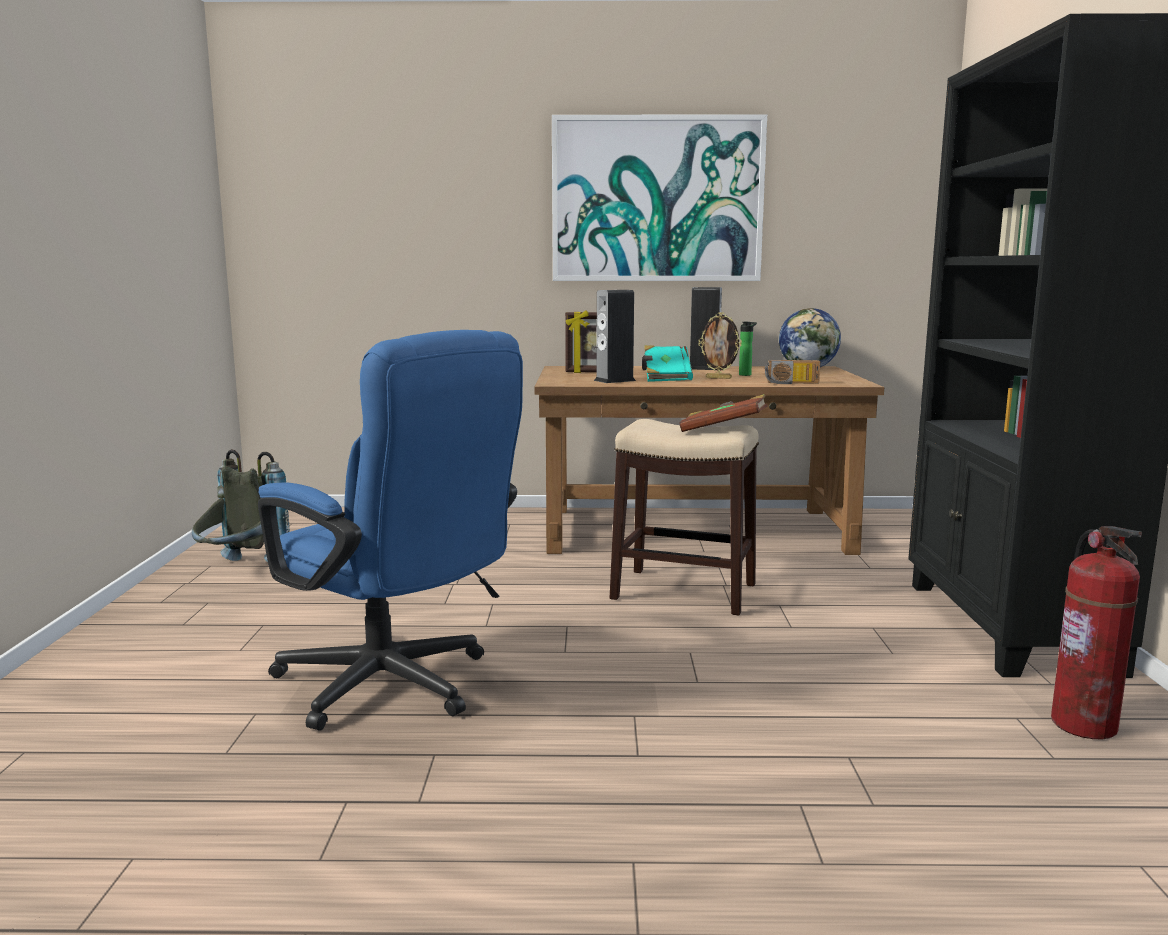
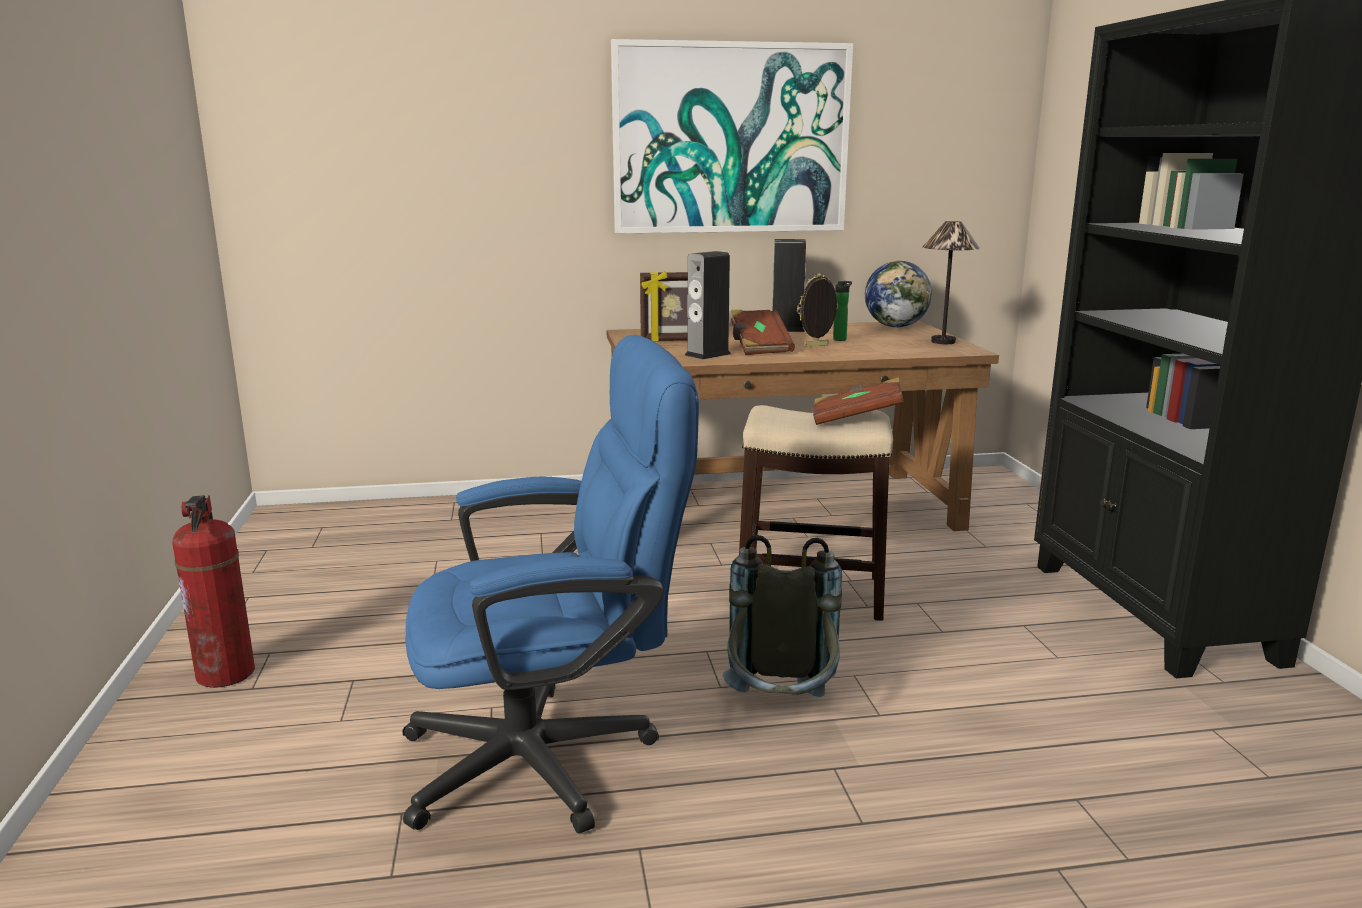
camera: 10 degrees left, 5 degrees up
(241, 570) = (290, 601): grey backpack -> grey backpack (781, 711)
(396, 688) = (553, 757): blue office chair -> blue office chair turned 45 degrees counterclockwise
(665, 378) = (759, 347): turquoise book -> brown book
(719, 378) = (816, 346): picture frame -> picture frame turned 150 degrees clockwise
(791, 383) = (901, 353): radio -> none
(840, 378) = (942, 342): none -> table lamp
(1083, 725) = (1277, 732): fire extinguisher -> fire extinguisher (226, 674)

